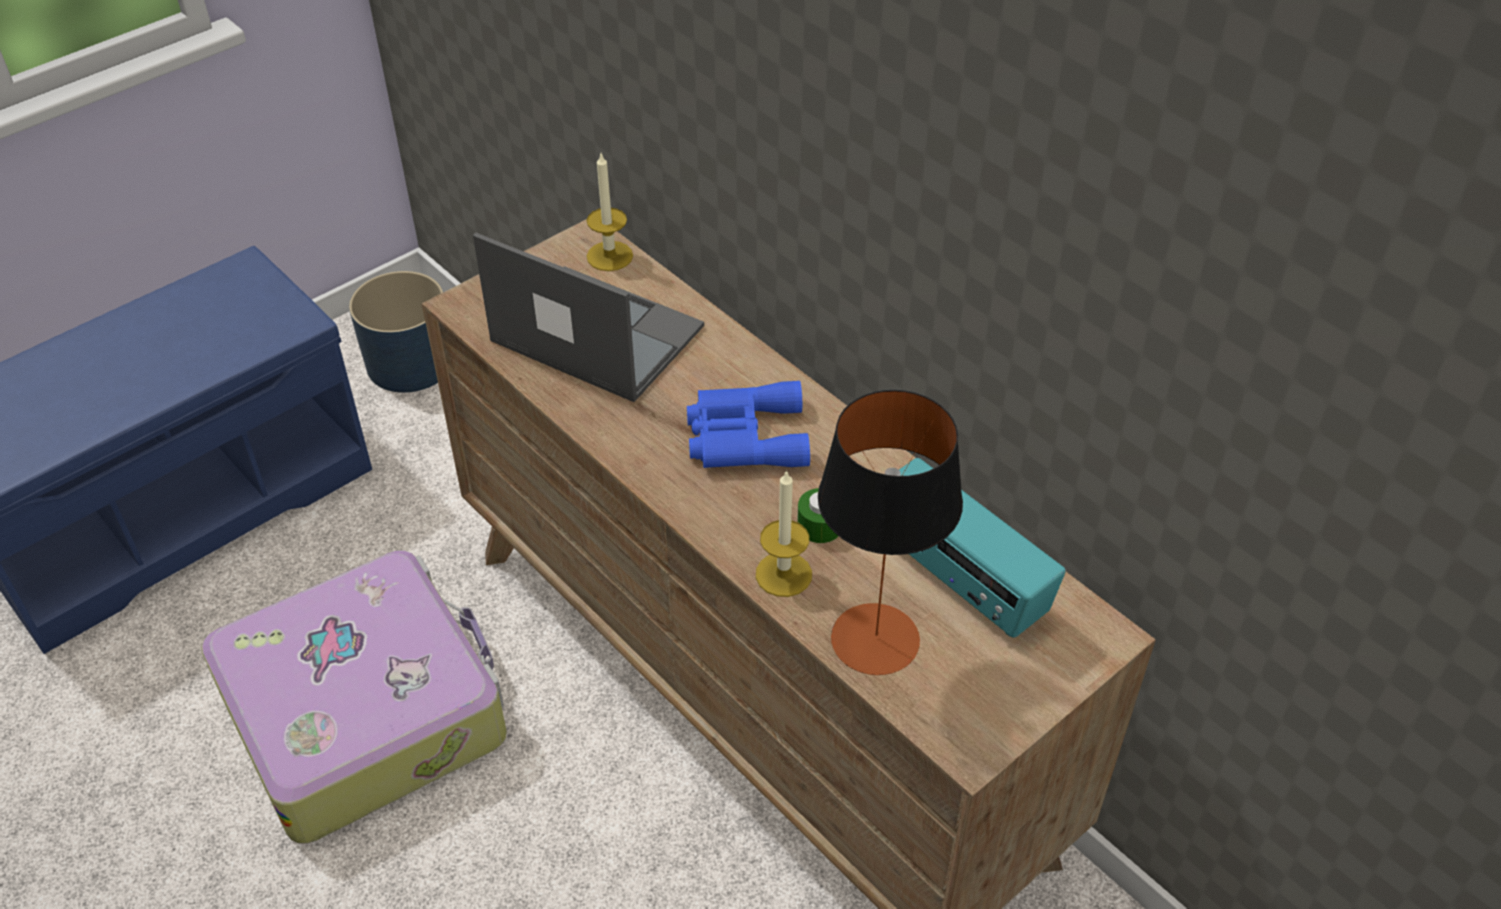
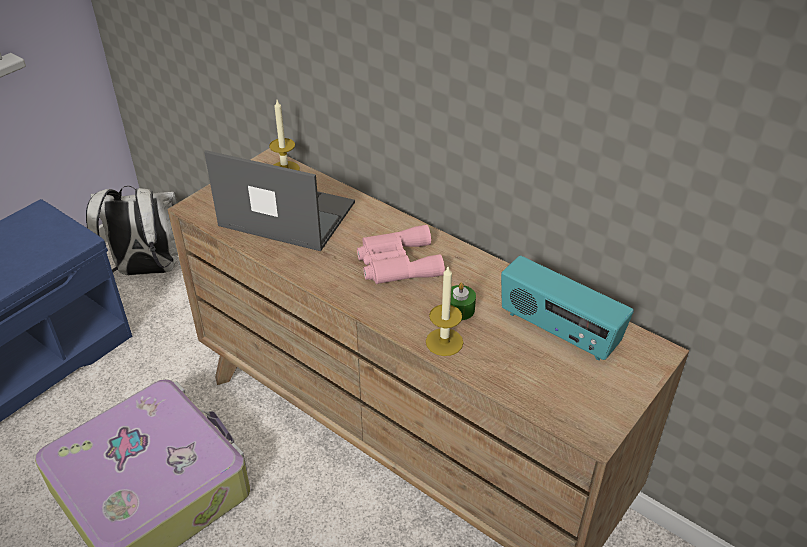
camera: 10 degrees left, 5 degrees down
(409, 363) = (146, 270): blue planter -> white backpack
(743, 436) = (396, 263): blue binoculars -> pink binoculars
(876, 639) = (515, 374): table lamp -> none

